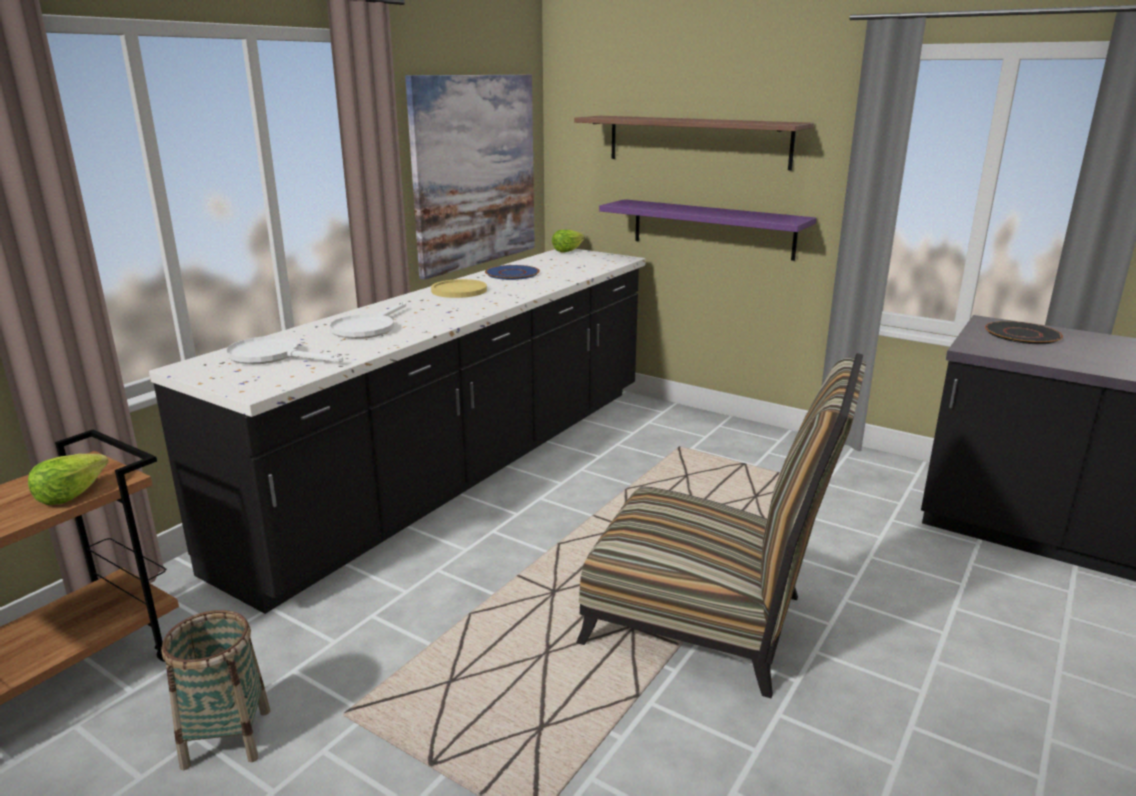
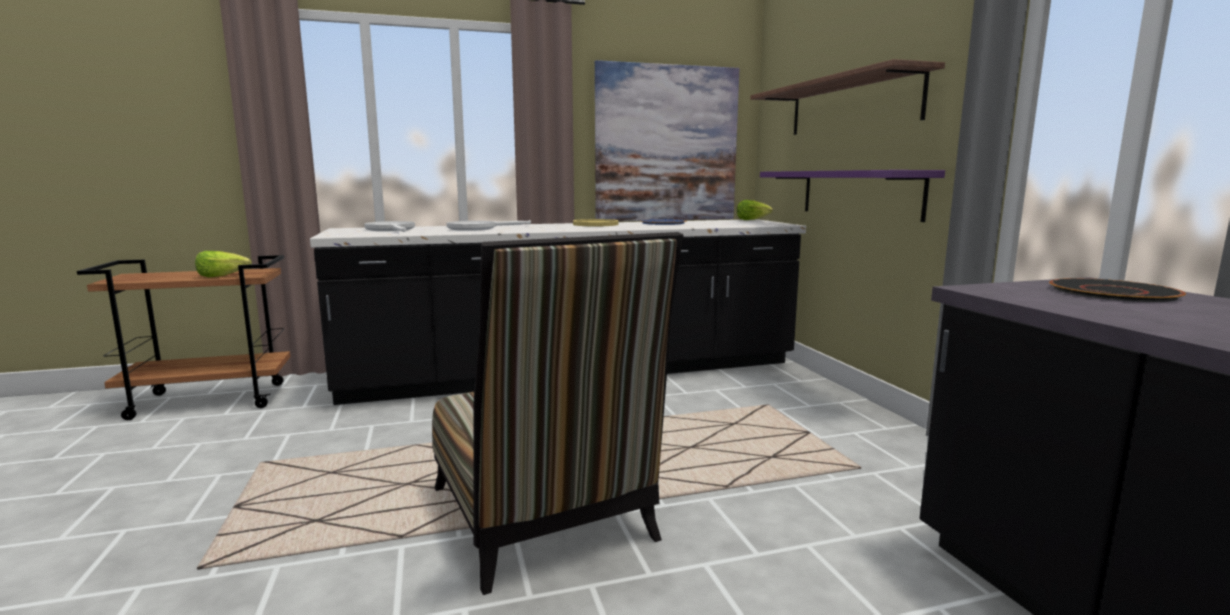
camera: 40 degrees right, 10 degrees down
(227, 738) = (206, 449): basket -> none

